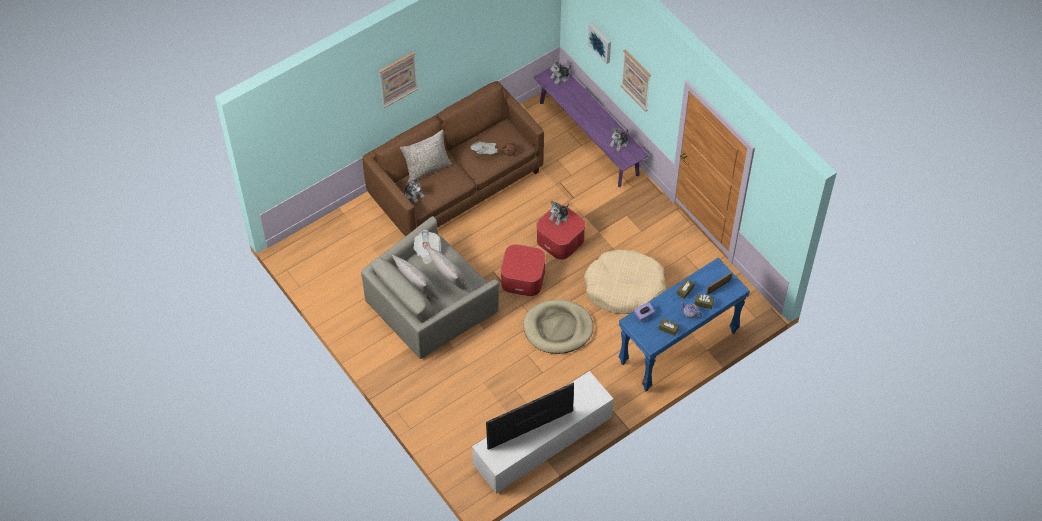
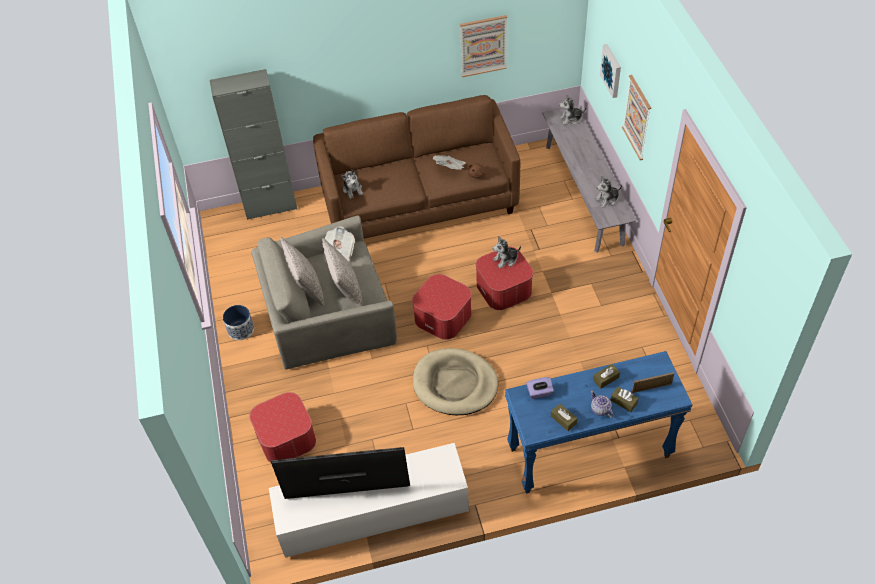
camera: 25 degrees right, 5 degrees down
(329, 225) = (270, 206): none -> grey cabinet
(365, 339) = (240, 329): none -> planter
(398, 79) = (360, 48): picture -> picture (483, 46)
(427, 168) = (380, 168): grey pillow -> none
(449, 410) = (286, 437): none -> ottoman
(589, 138) = (583, 194): purple bench -> grey bench
(625, 288) = (554, 363): beige dog bed -> none

